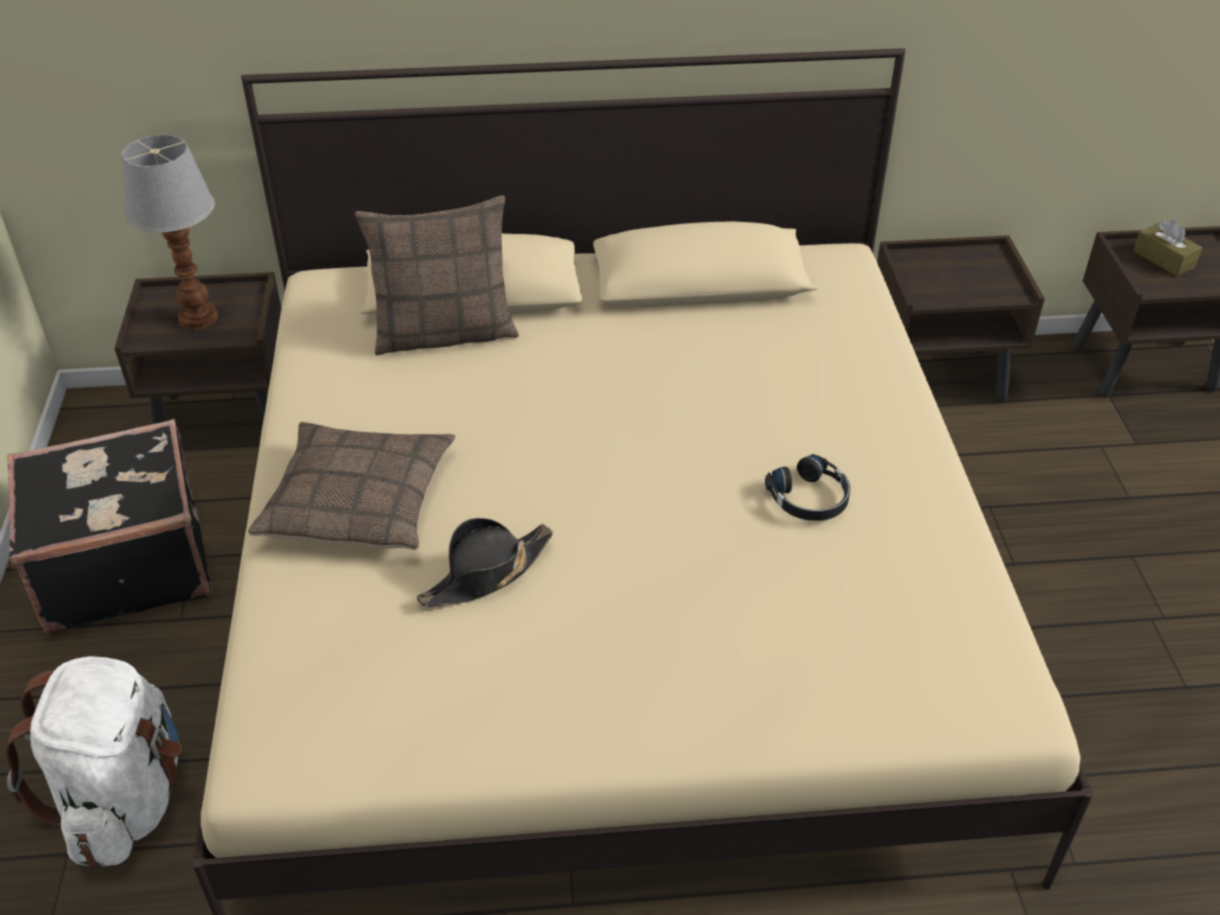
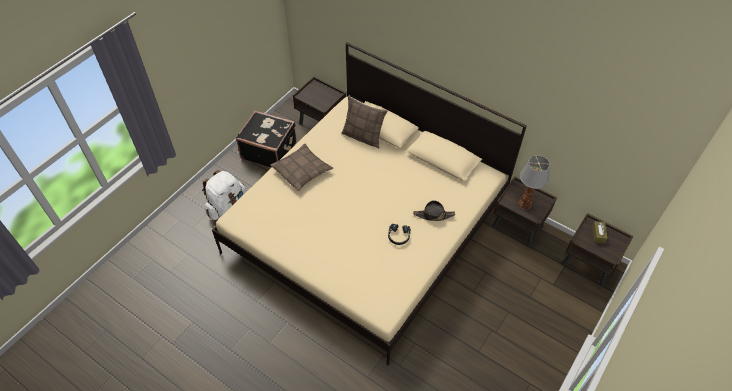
camera: 40 degrees right, 10 degrees up
(200, 318) = (318, 96): table lamp -> table lamp (525, 204)
(487, 573) = (309, 206): black hat -> black hat (433, 215)

